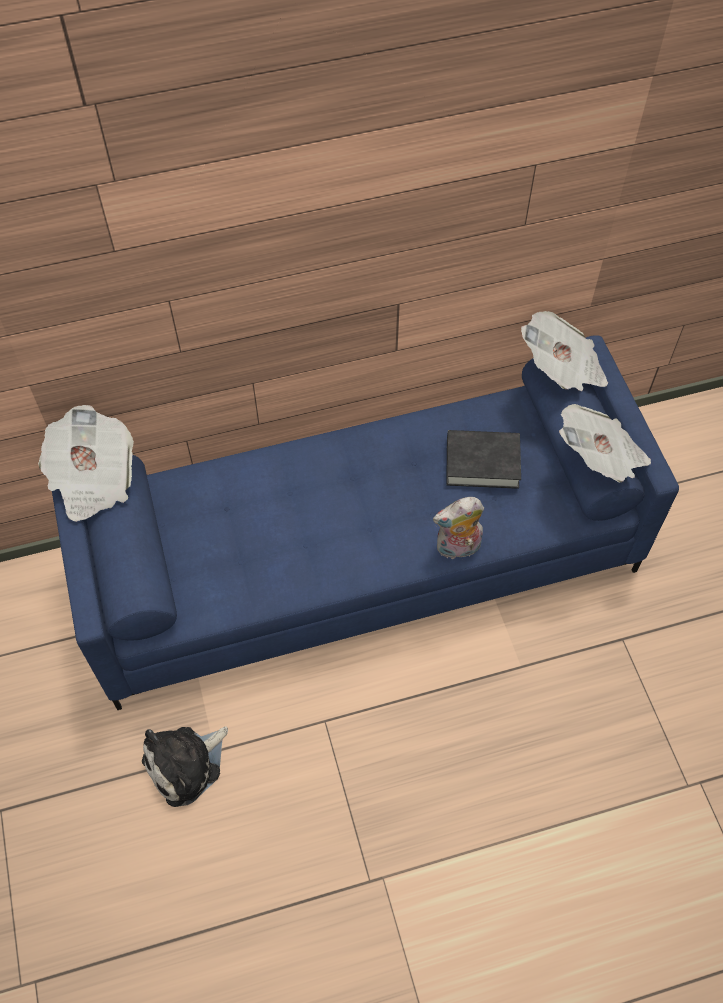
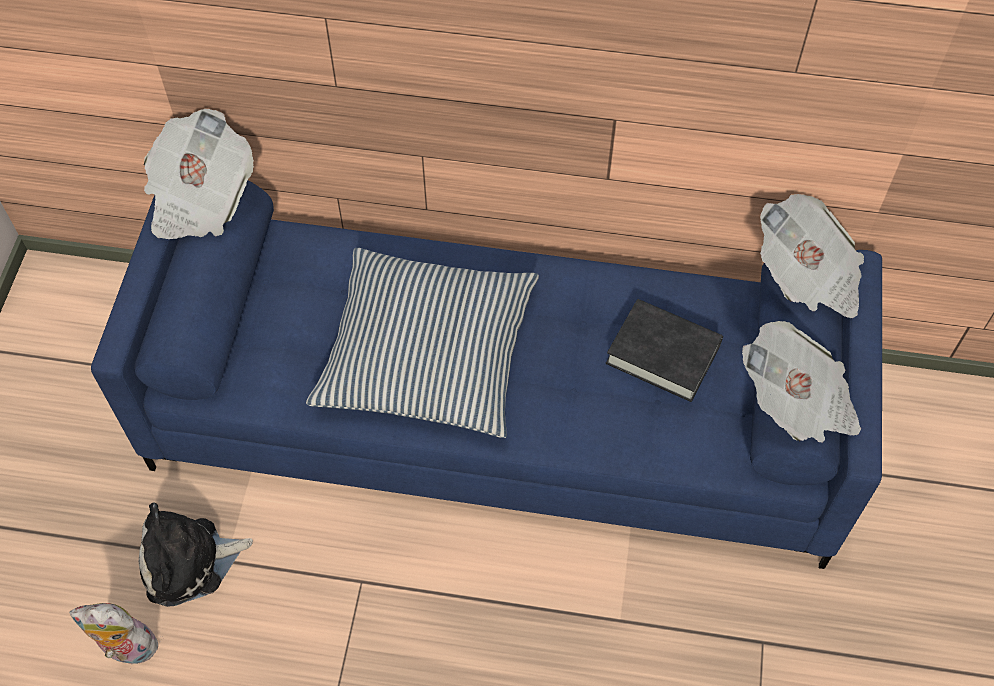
camera: 25 degrees right, 0 degrees up
(315, 529) = (427, 354): none -> pillow
(457, 548) = (579, 443): plush toy -> plush toy (127, 649)

